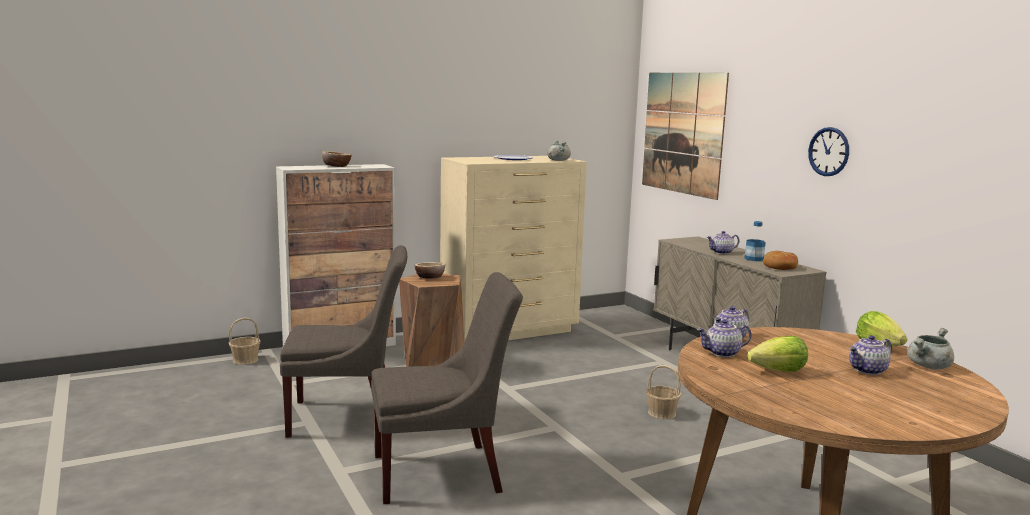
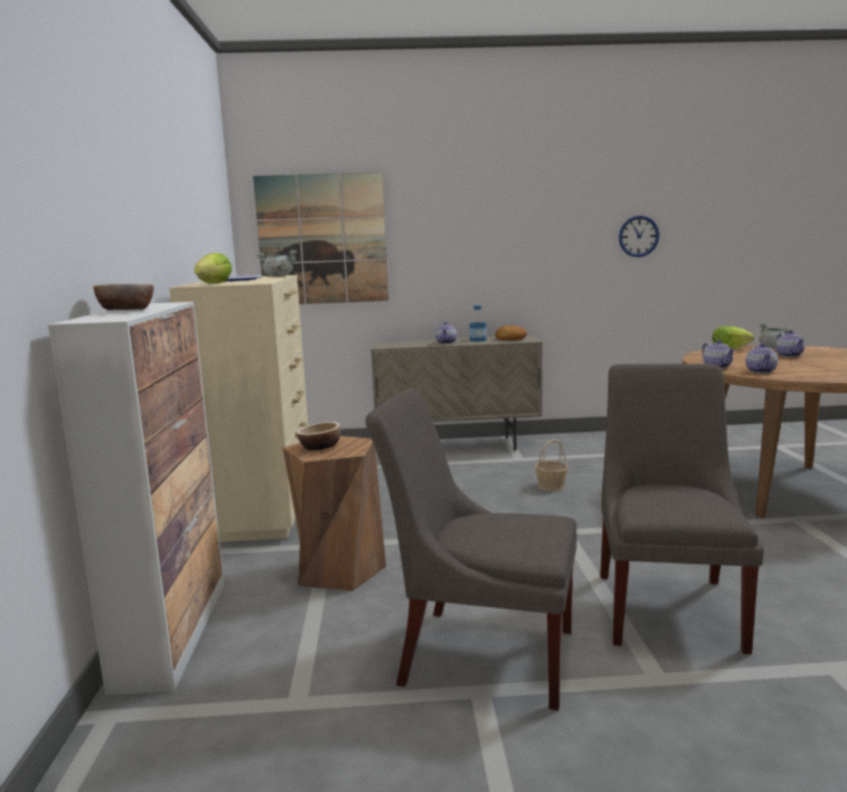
camera: 65 degrees left, 0 degrees up
(245, 360) = (118, 749): basket -> none
(348, 417) = (479, 653): grey chair -> grey chair turned 90 degrees counterclockwise
(779, 371) = (802, 367): lettuce -> lettuce (214, 284)
(828, 151) = (513, 236): wall clock -> wall clock (638, 236)

